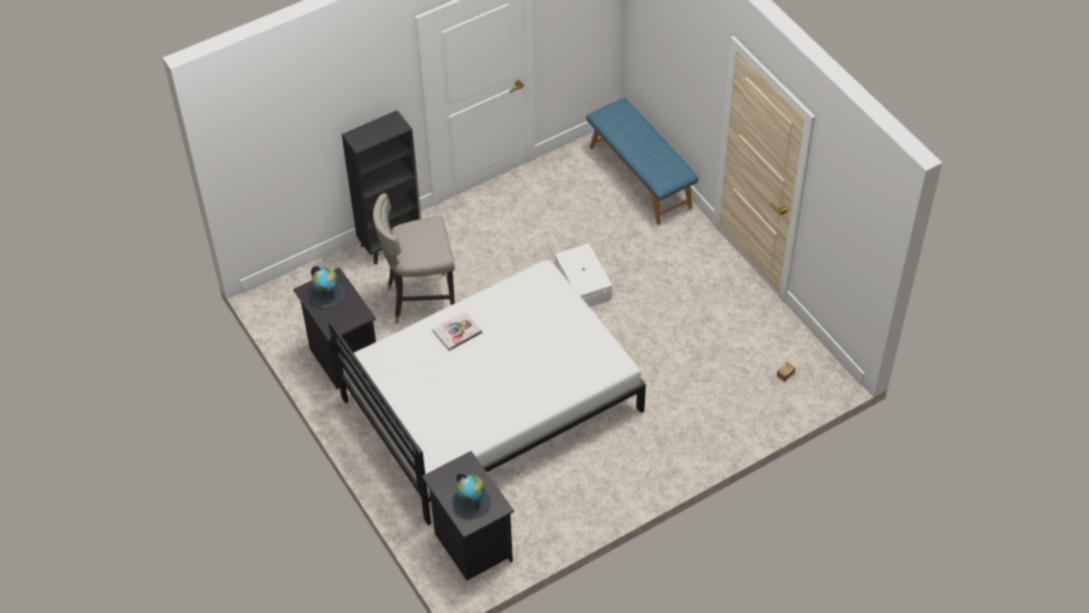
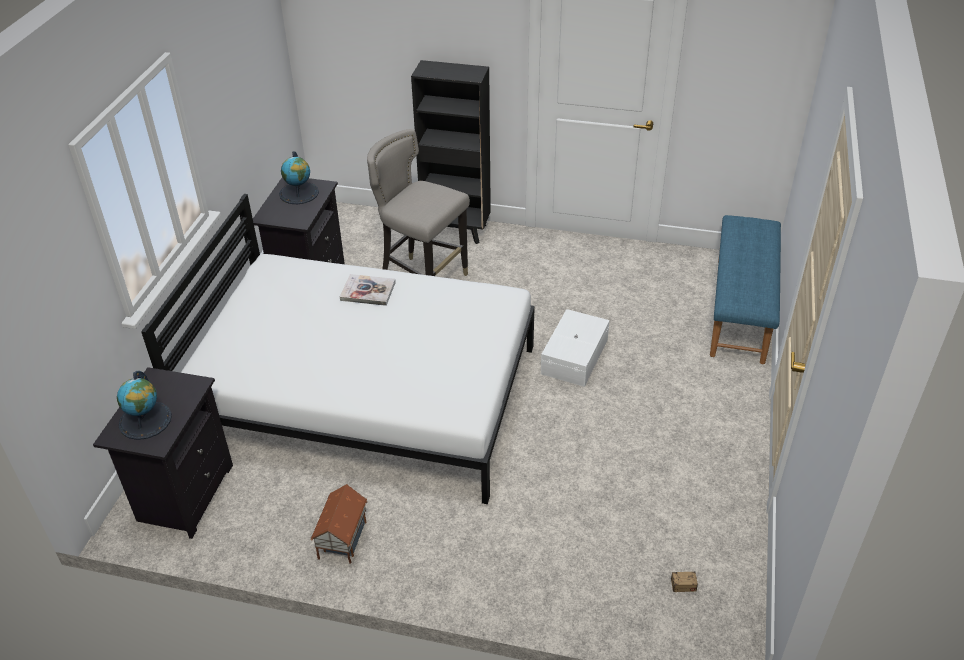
camera: 45 degrees right, 10 degrees down
(594, 493) = (342, 540): none -> toy house

